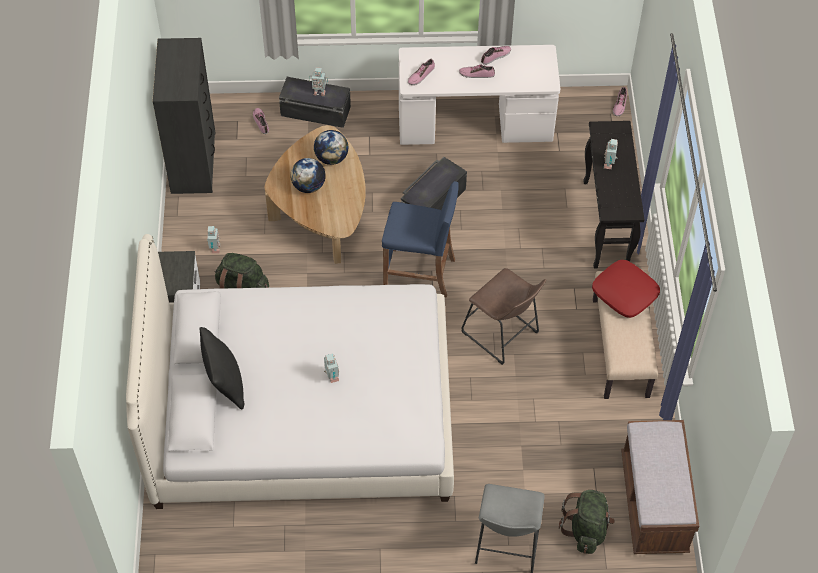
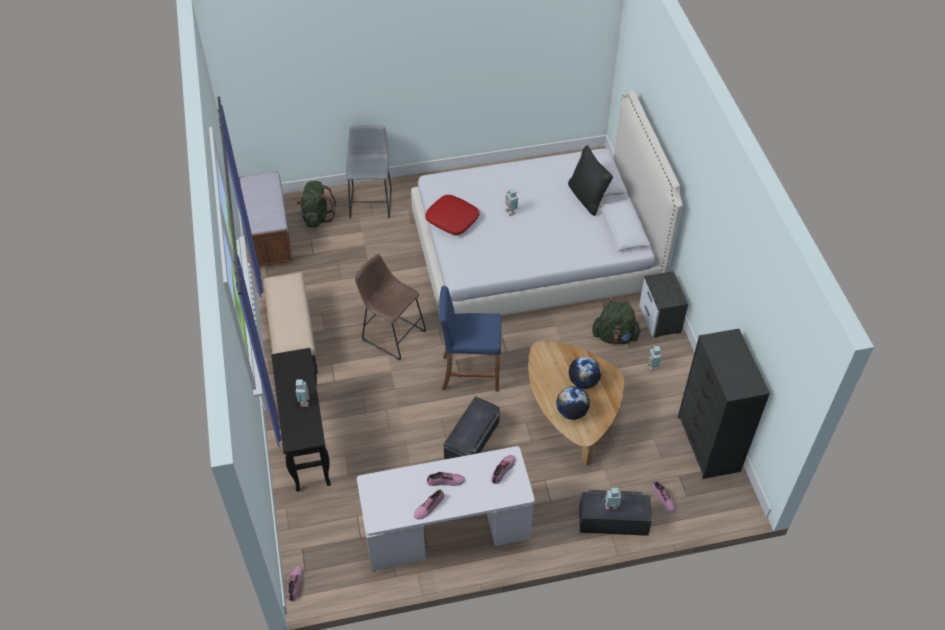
camera: 170 degrees right, 5 degrees down
(625, 293) = (289, 328): red pillow -> red pillow (452, 219)

